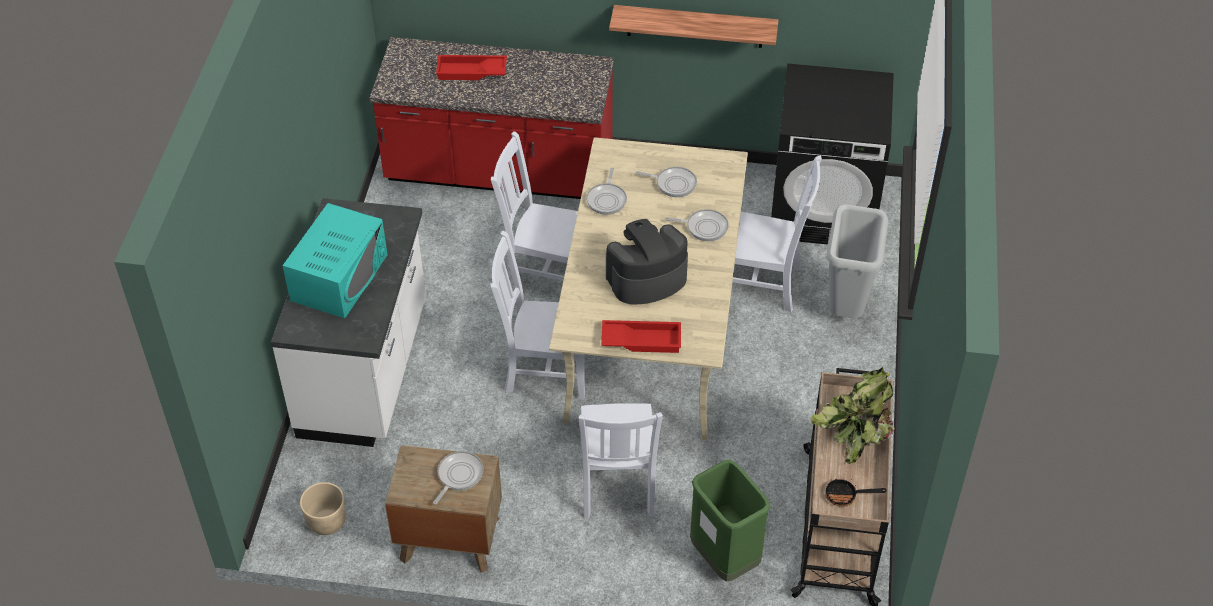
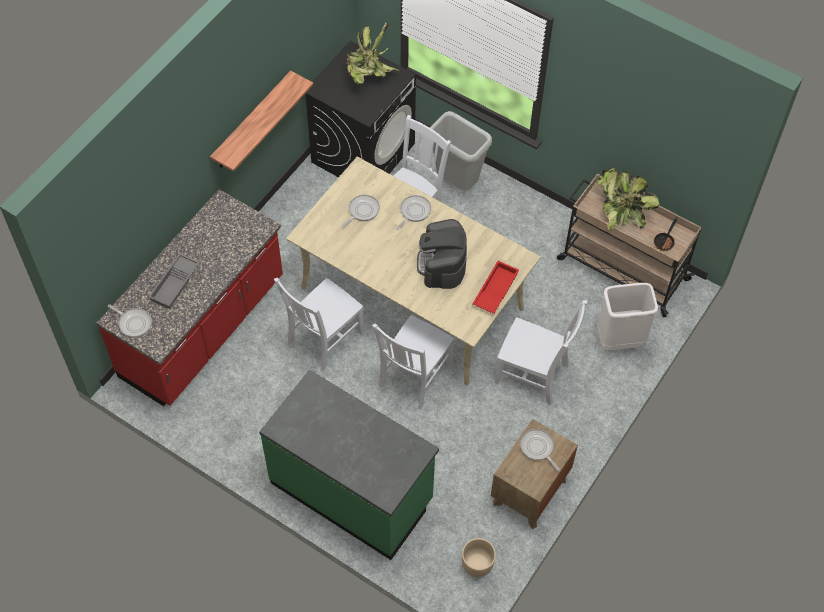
camera: 65 degrees left, 10 degrees up
(339, 277) = (350, 447): turquoise microwave -> none
(366, 371) = (352, 491): white counter -> green counter
(471, 72) = (175, 284): red tray -> grey tray
(607, 199) = (354, 255): frying pan -> frying pan (134, 323)
(724, 559) = (619, 340): green trash can -> white trash can
(853, 106) = (368, 76): none -> potted plant

